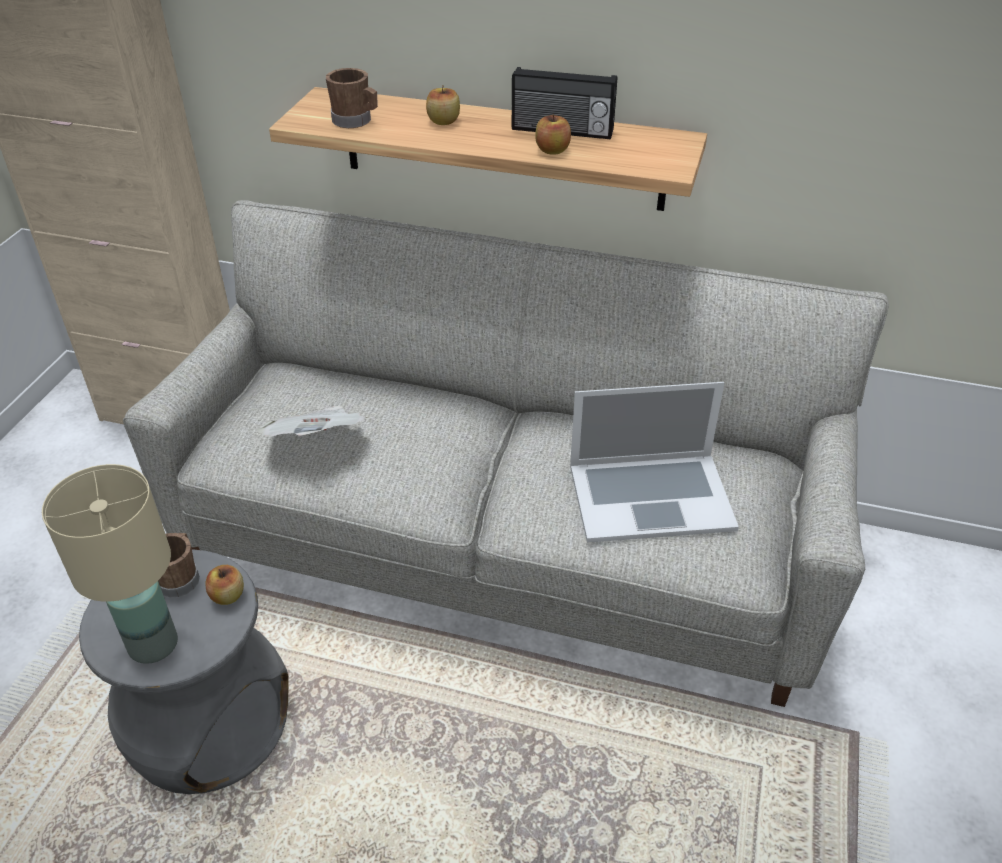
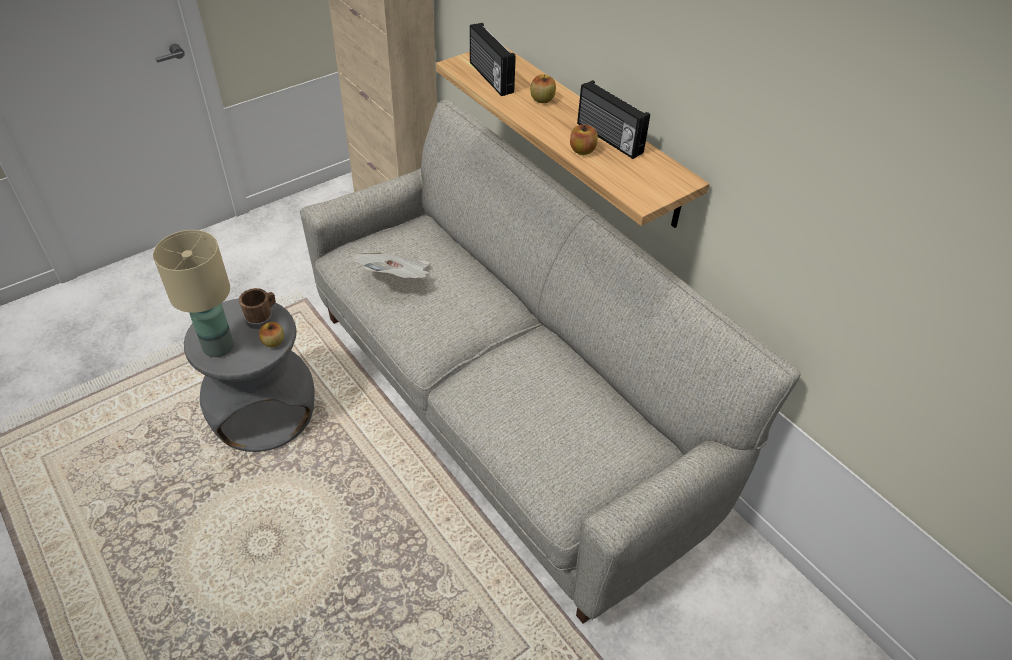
camera: 35 degrees right, 5 degrees up
(355, 121) = (490, 77): brown mug -> radio
(650, 496) = (551, 424): laptop -> none

